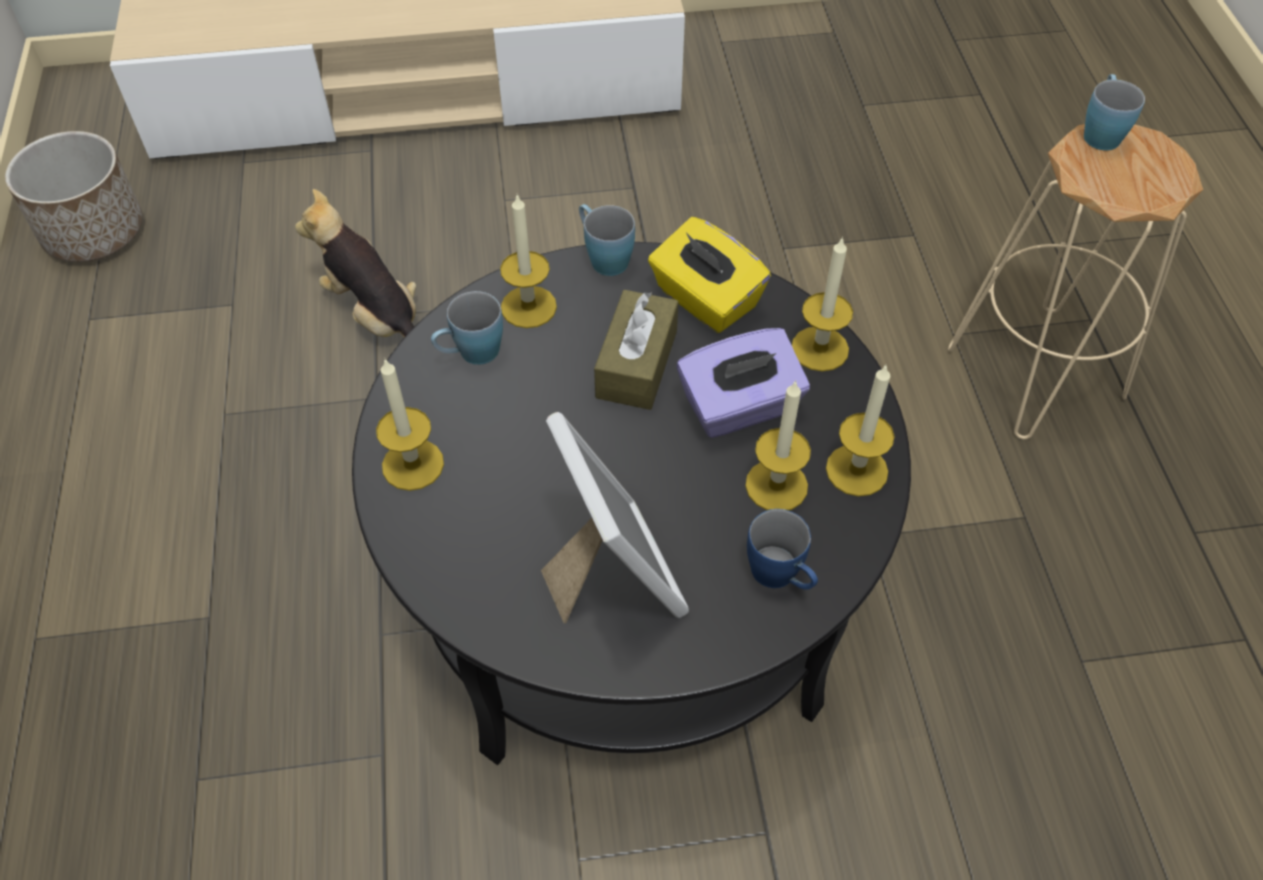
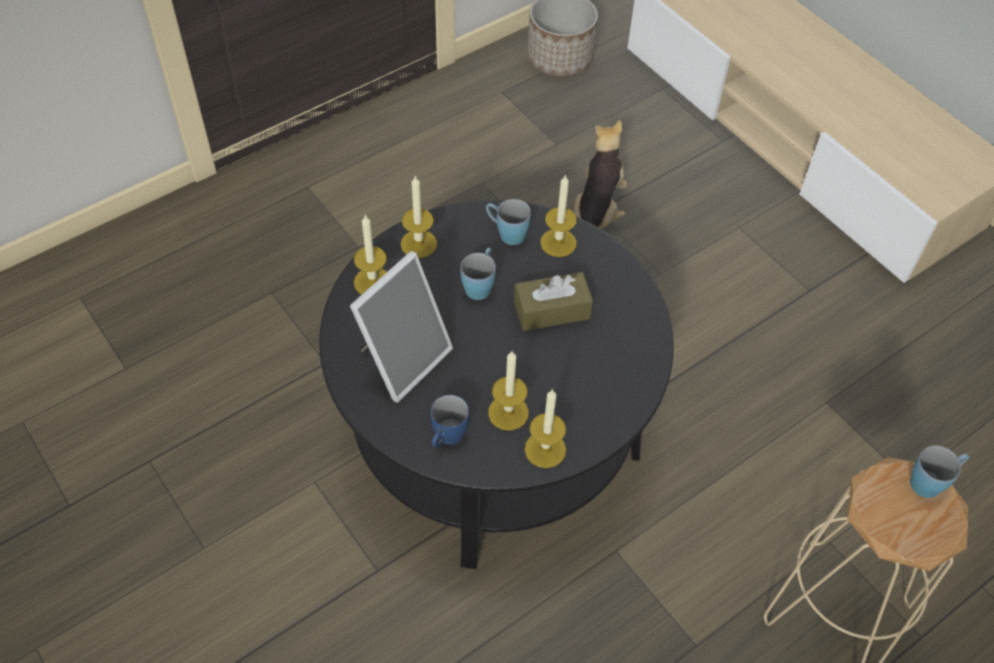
camera: 60 degrees right, 0 degrees up
(603, 257) = (621, 260): blue mug -> blue mug (480, 284)
(705, 299) = (624, 323): yellow tissue box -> none
(740, 407) = (553, 373): purple tissue box -> none
(820, 349) = (627, 397): candle -> candle (372, 282)

